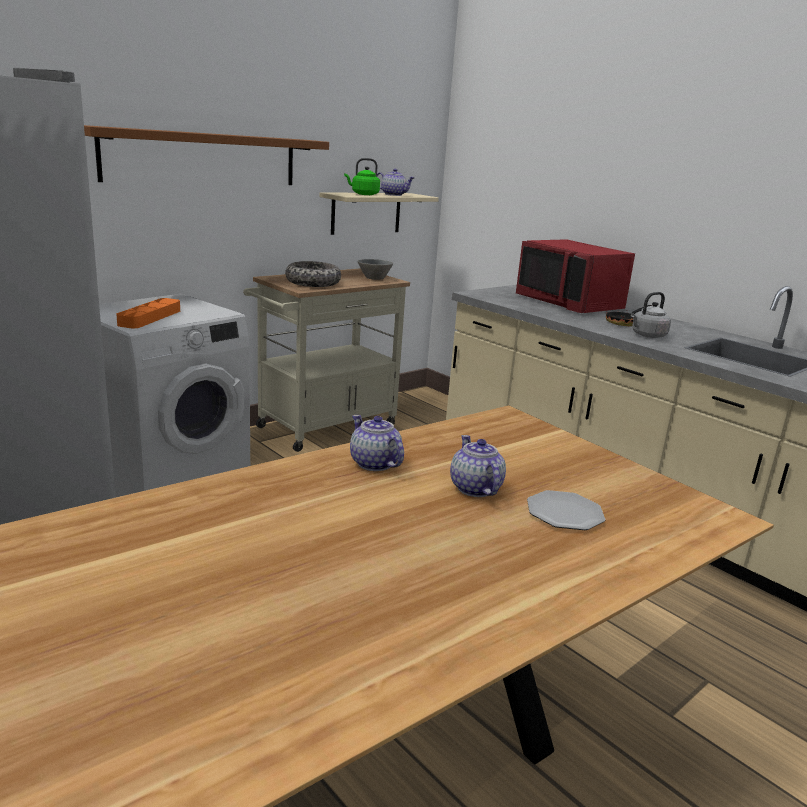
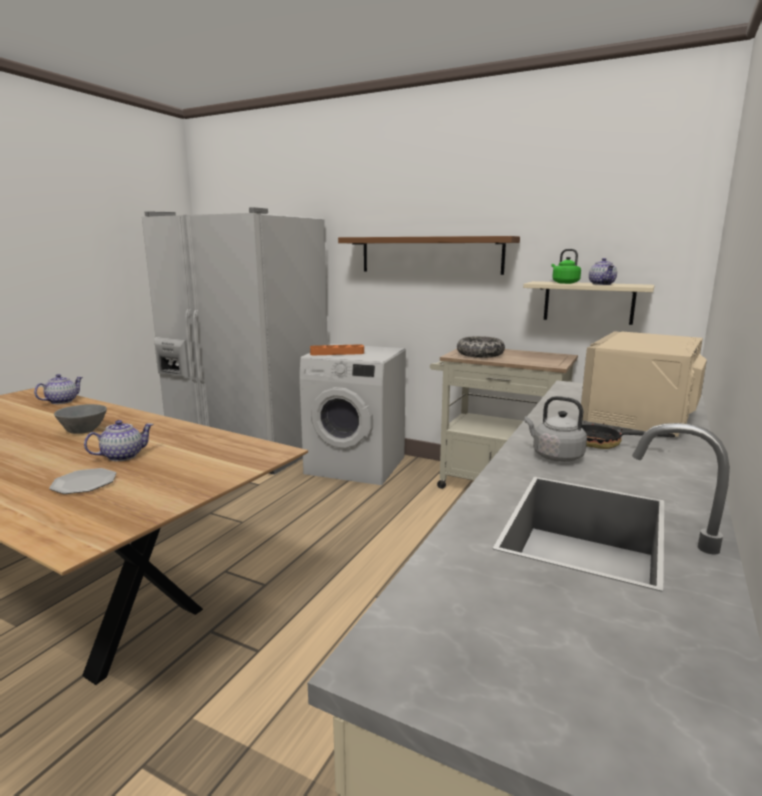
camera: 70 degrees right, 5 degrees down
(374, 463) = (156, 430): teapot -> teapot (62, 401)
(375, 278) = (547, 361): grey bowl -> grey bowl (84, 431)
(570, 303) = (640, 416): red microwave -> beige microwave

